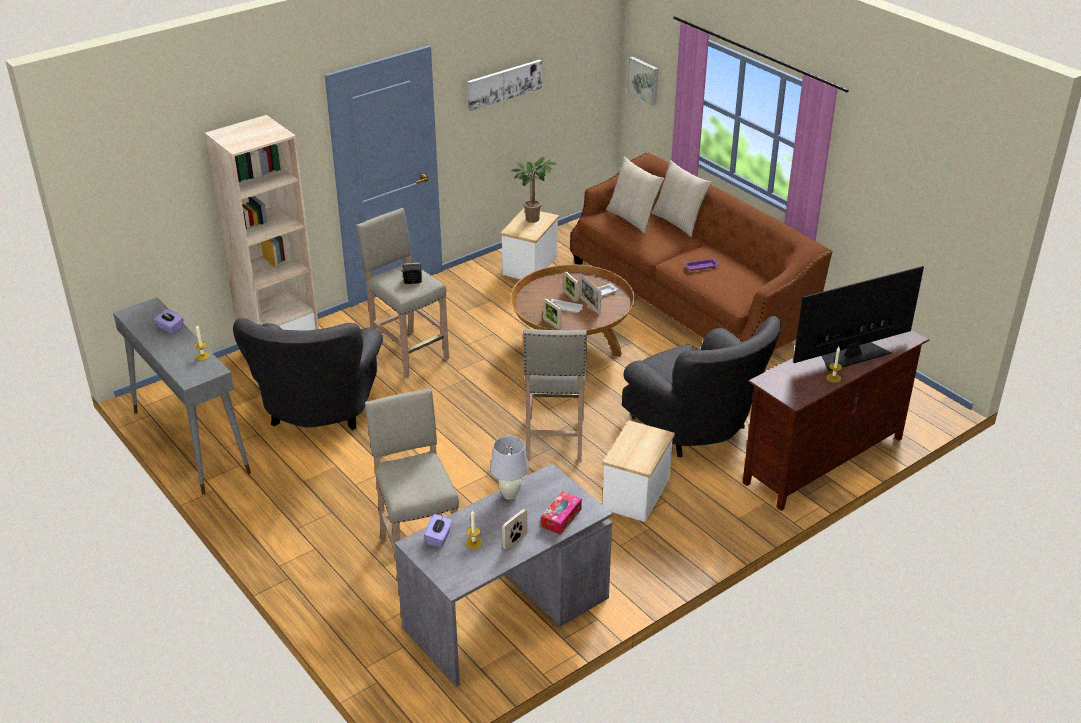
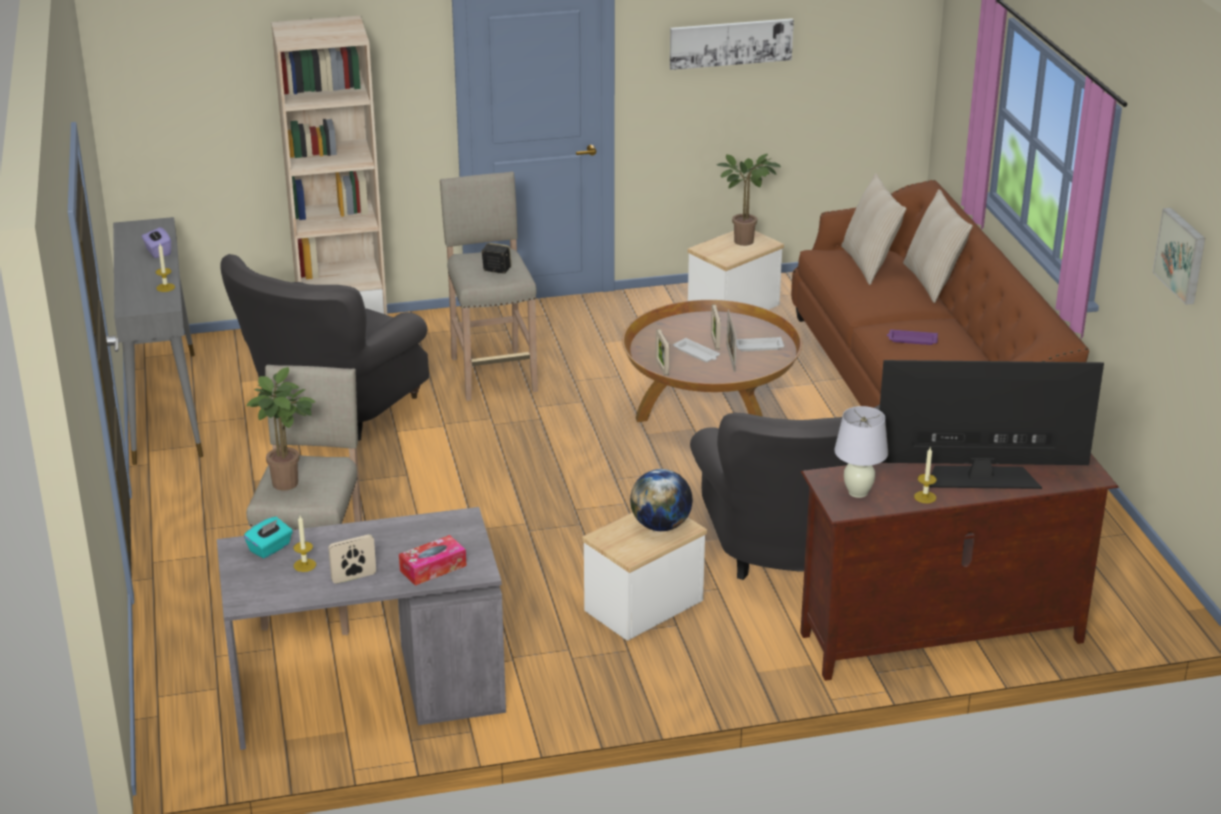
camera: 25 degrees right, 5 degrees down
(408, 486) = (288, 485): none -> potted plant
(438, 538) = (270, 548): purple tissue box -> turquoise tissue box
(510, 495) = (395, 526): white table lamp -> white table lamp (858, 492)
(554, 440) = (591, 516): beige stool -> none
(644, 80) = (954, 77): picture -> picture (1182, 255)
(645, 438) = (661, 526): none -> globe

